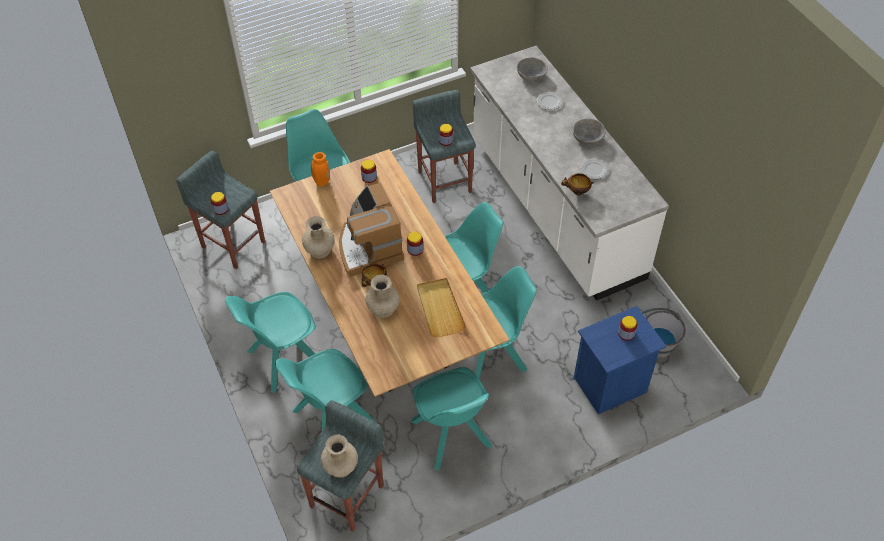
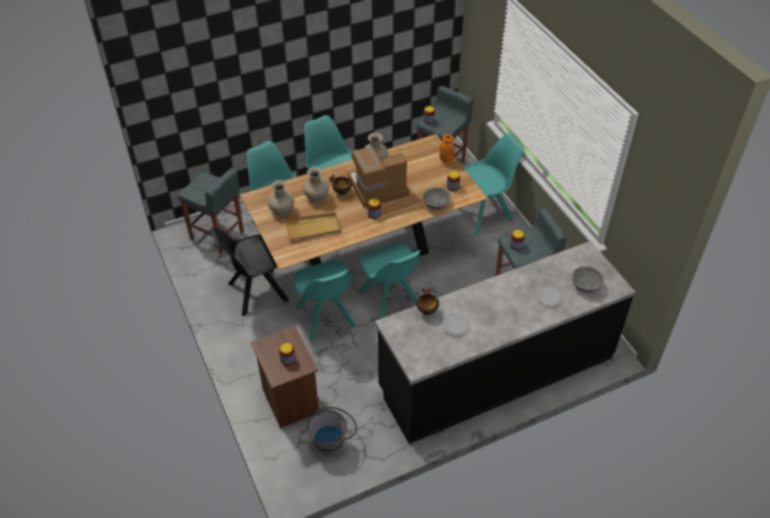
camera: 90 degrees right, 5 degrees down
(340, 466) = (198, 190): beige vase -> beige vase (282, 210)
(452, 436) = (256, 292): turquoise chair -> black chair
(554, 208) = (496, 372): white counter -> black counter
(588, 138) = (499, 324): grey bowl -> grey bowl (436, 204)
(611, 386) = (289, 401): blue nightstand -> brown nightstand

